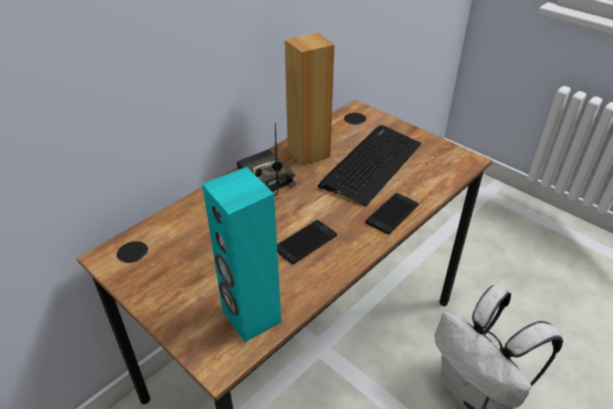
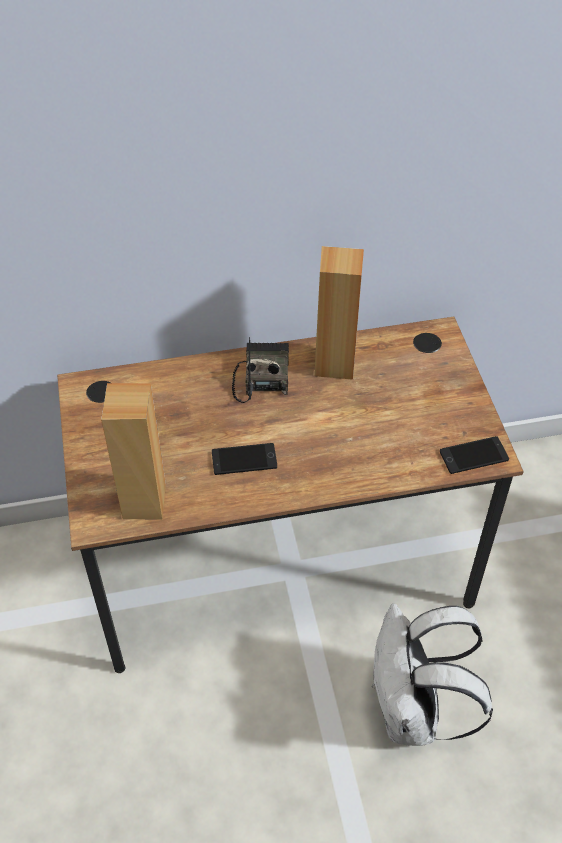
camera: 35 degrees right, 10 degrees up
(250, 317) = (143, 501): turquoise speaker -> brown speaker
(371, 164) = (385, 409): keyboard -> none
(392, 213) = (349, 474): phone -> phone (474, 456)

